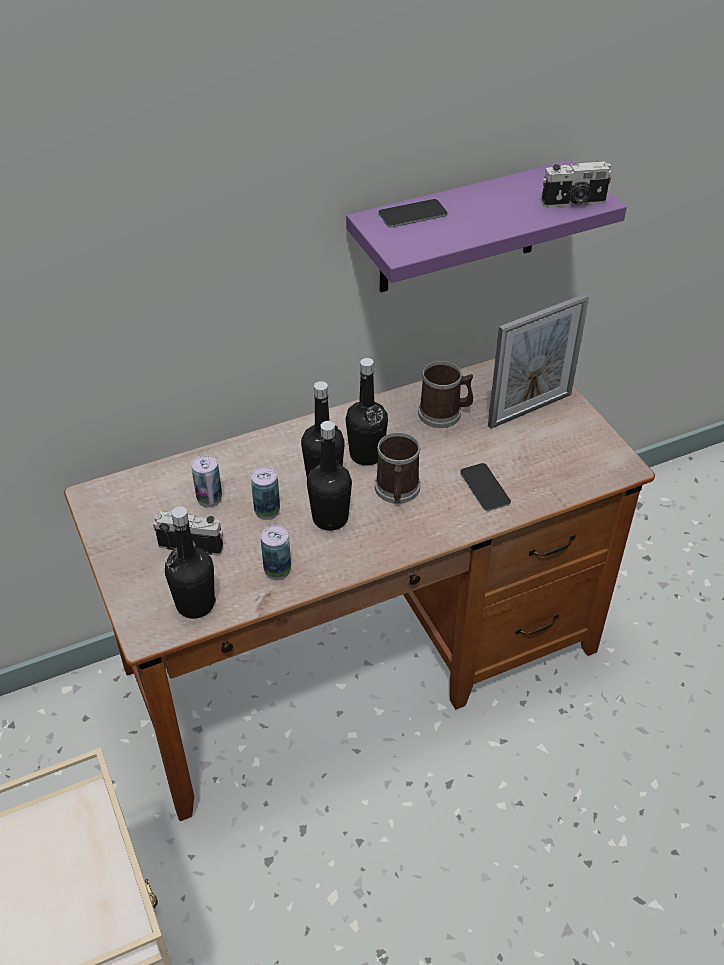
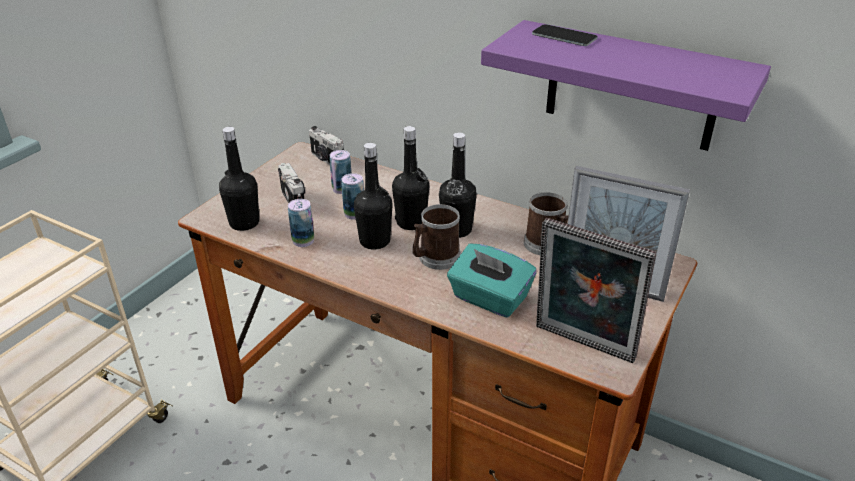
camera: 55 degrees right, 10 degrees down
(485, 487) = (489, 299): phone -> turquoise tissue box
(574, 203) = (703, 83): camera -> camera (326, 160)
(585, 467) = (582, 346): none -> picture frame

